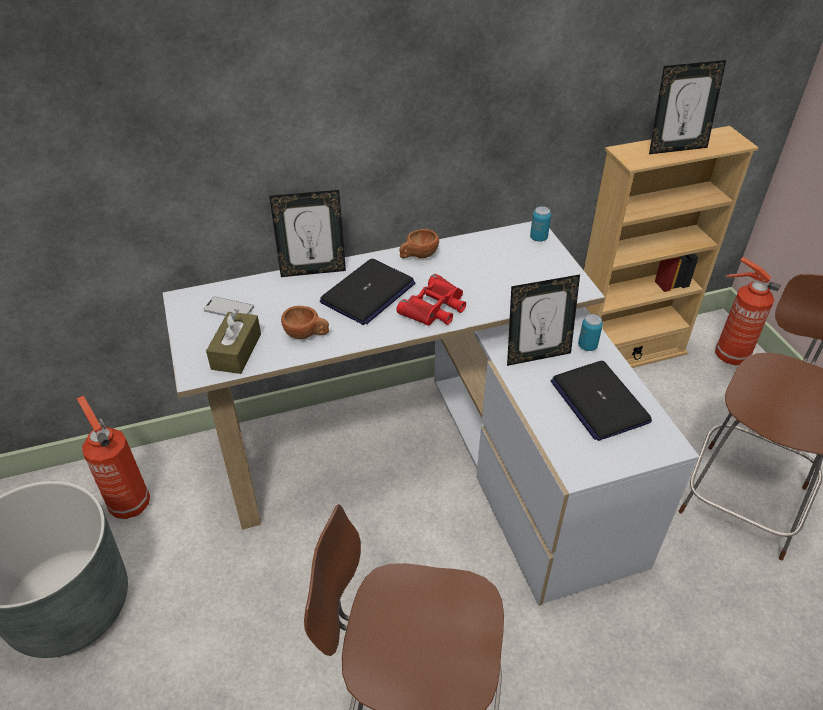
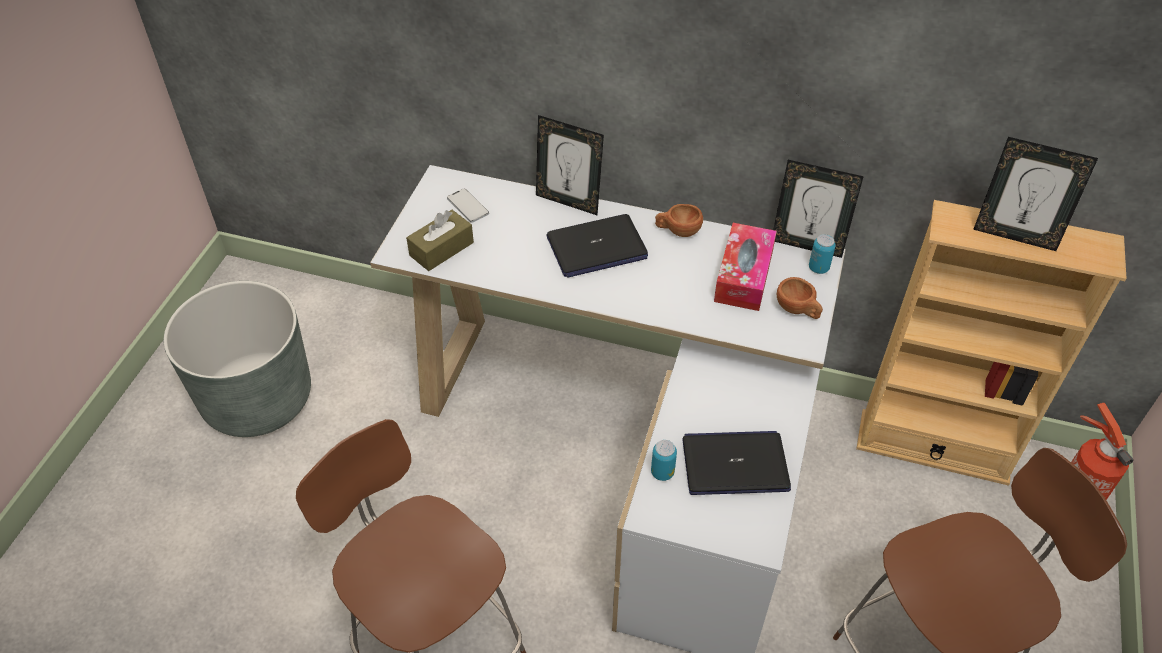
camera: 35 degrees right, 5 degrees up
(129, 502) = (353, 339): fire extinguisher -> none
(307, 334) = (510, 261): brown cup -> brown cup (798, 310)
(435, 308) = (643, 292): red binoculars -> none
(495, 265) = (743, 276): none -> tissue box
(537, 355) = (719, 388): picture frame -> picture frame (807, 245)
(587, 346) = (780, 406): can -> can (662, 472)
(599, 401) = (735, 464): laptop -> laptop turned 75 degrees clockwise

